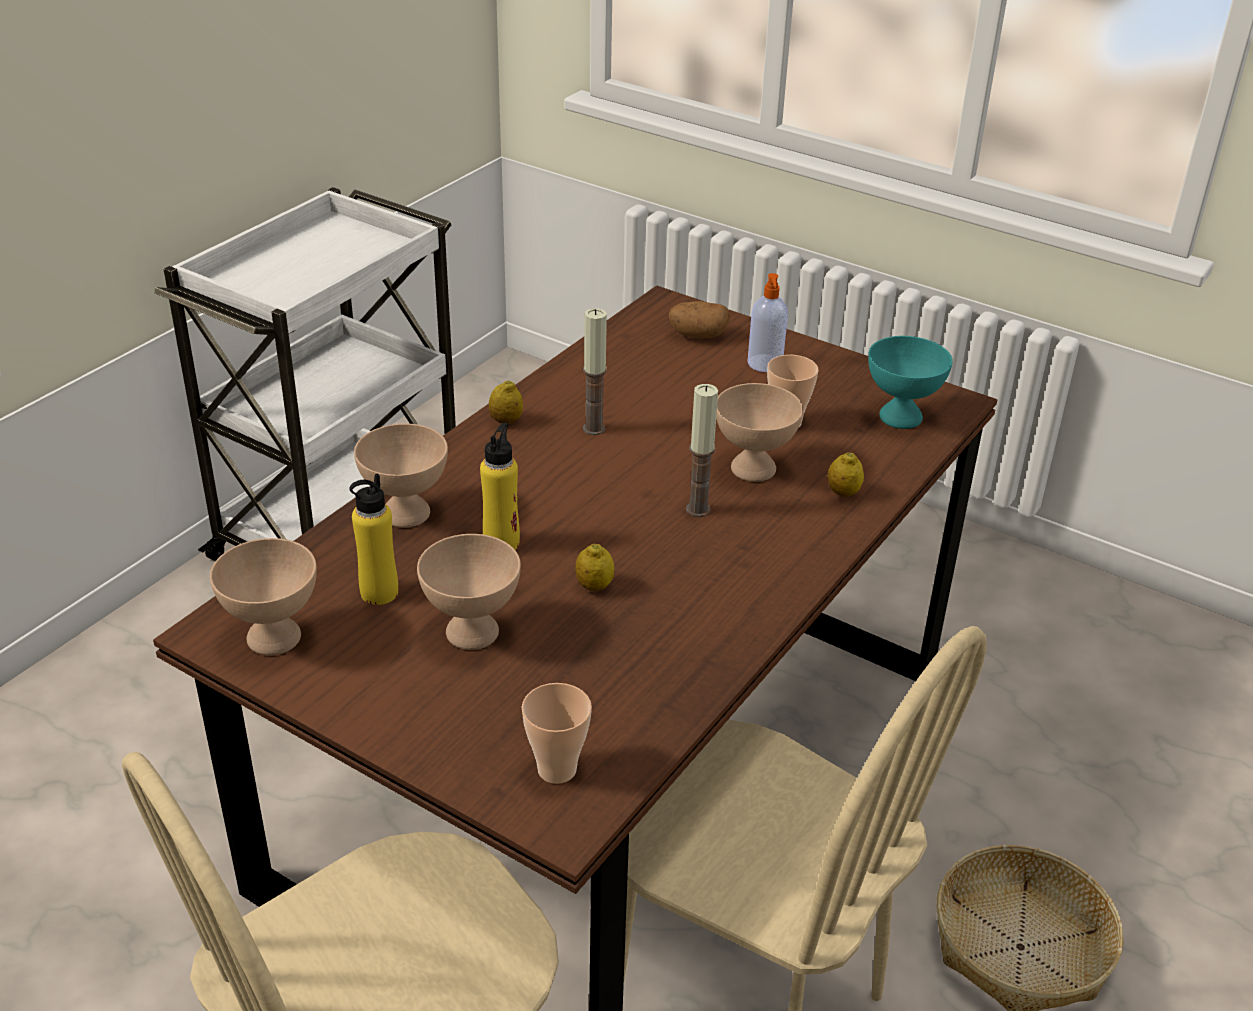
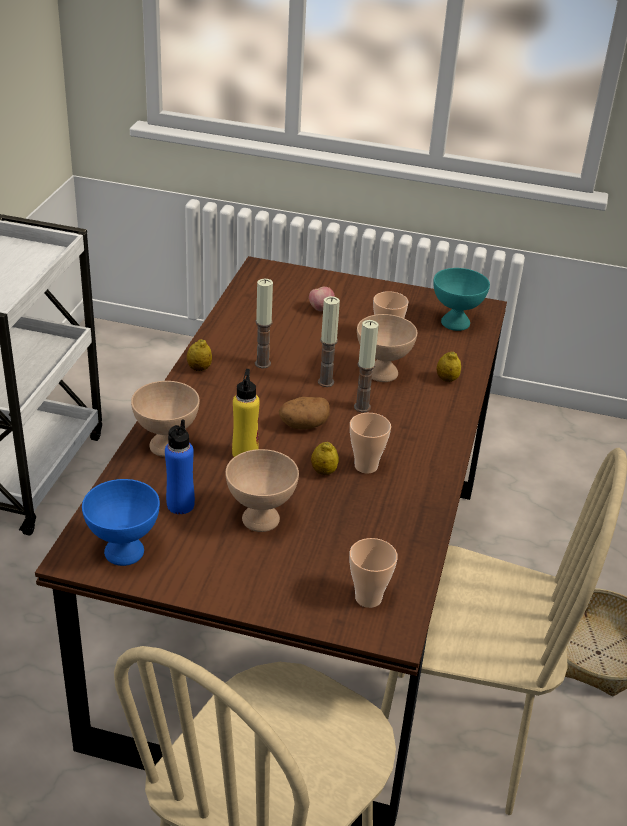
camera: 20 degrees left, 0 degrees up
(275, 639) = (125, 553): beige bowl -> blue bowl
(379, 592) = (180, 505): yellow bottle -> blue bottle
(657, 590) = (366, 466): none -> cup
(666, 467) = (326, 382): none -> candle
(697, 335) = (296, 287): potato -> potato (303, 425)
(715, 369) = (320, 309): none -> apple
(765, 364) = (351, 301): soap dispenser -> none

